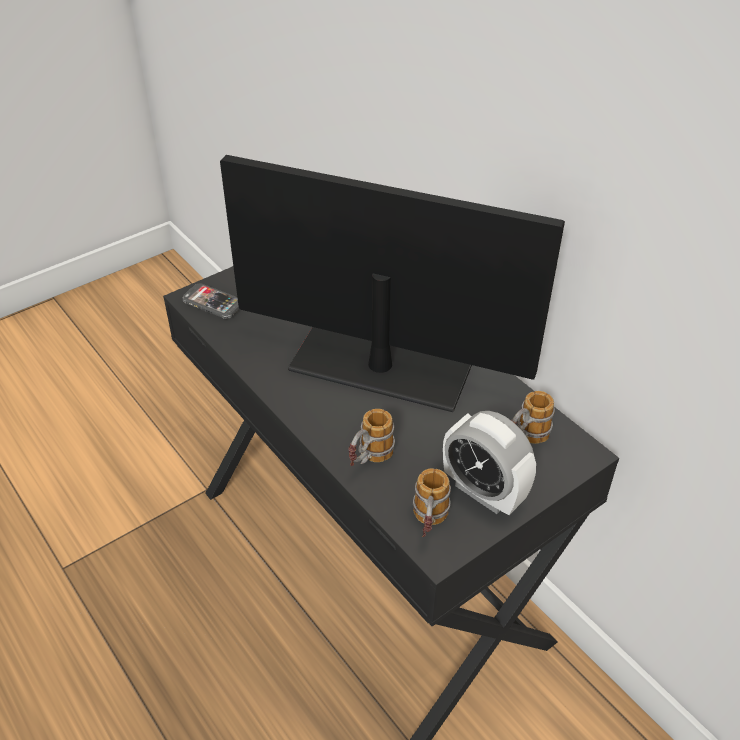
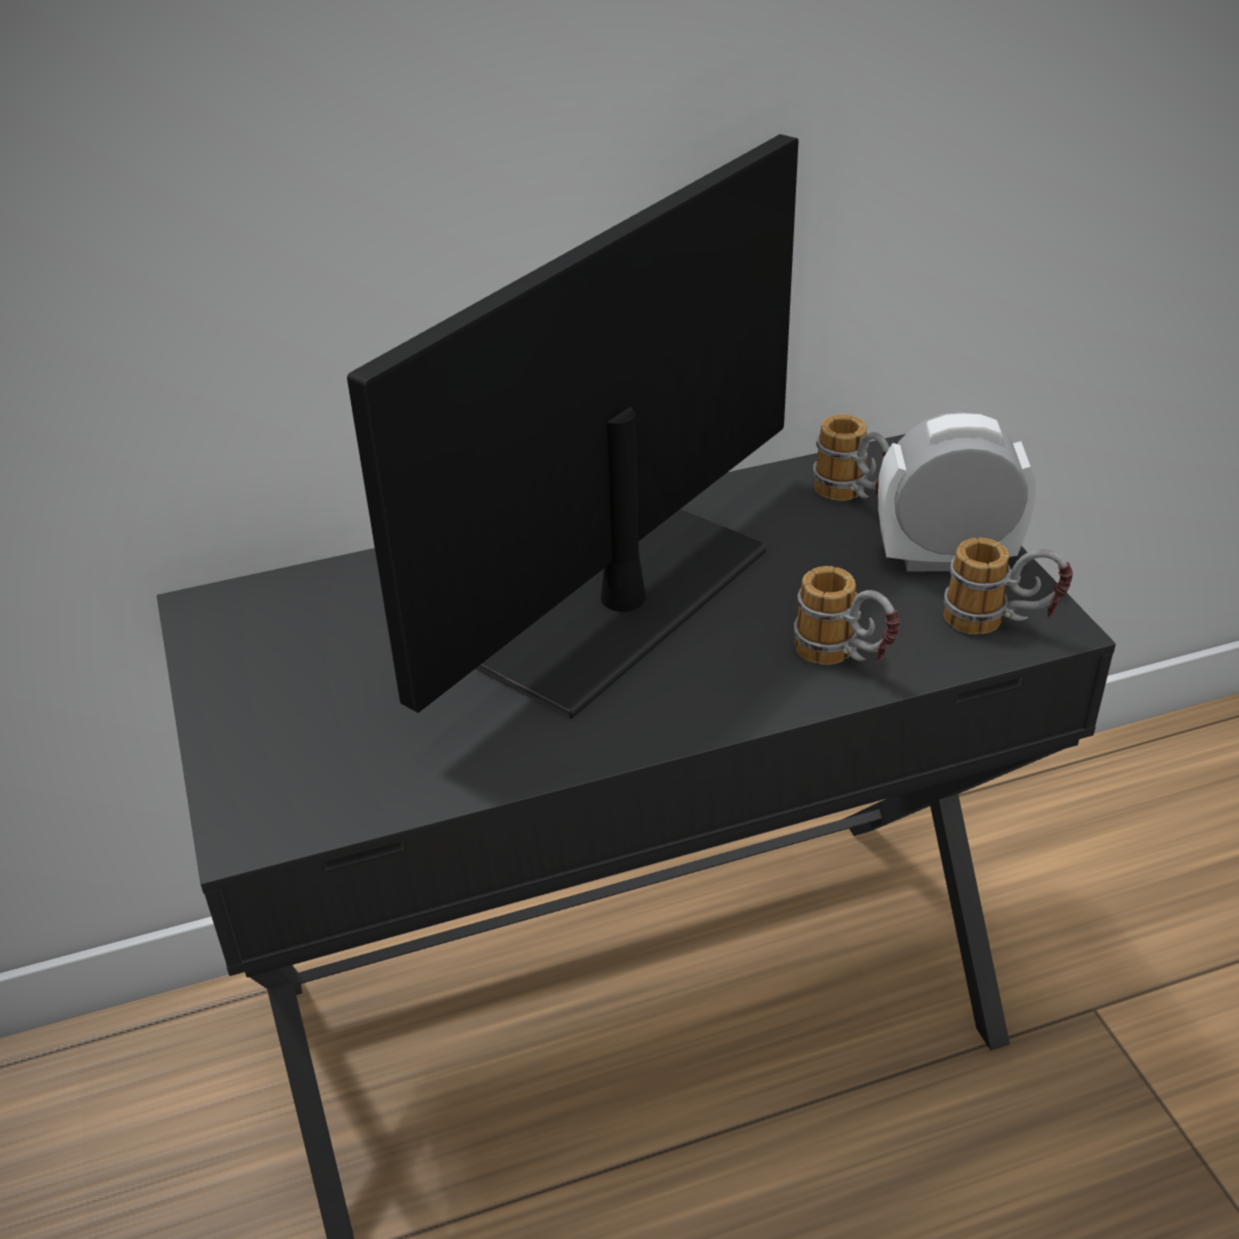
camera: 70 degrees left, 5 degrees down
(213, 303) = (290, 798): phone -> none
(483, 492) = (946, 558): alarm clock -> alarm clock turned 150 degrees counterclockwise

